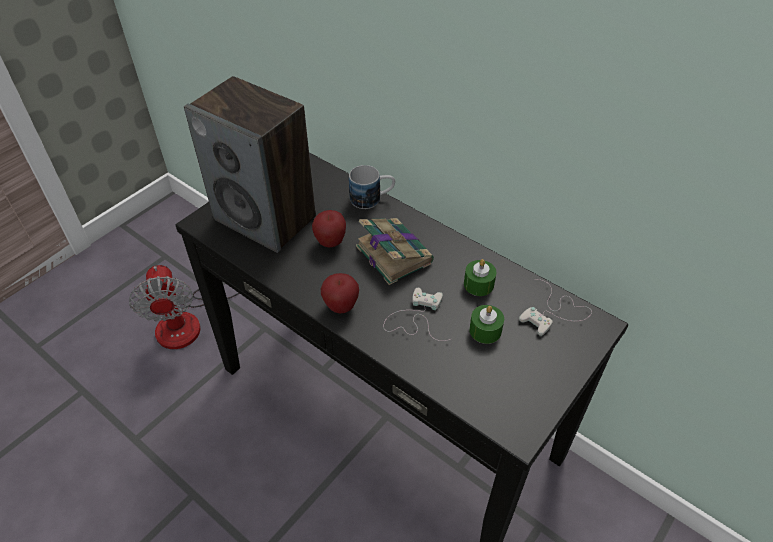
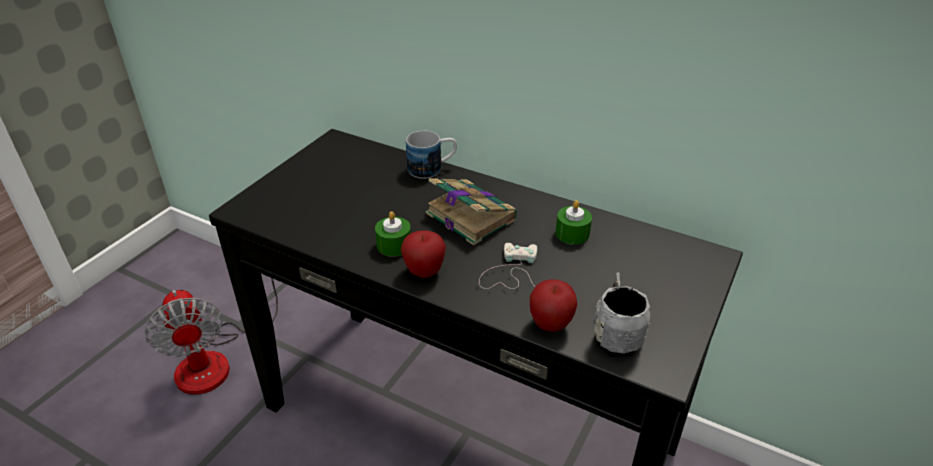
camera: 10 degrees left, 10 degrees down
(266, 218) = (316, 198): speaker -> none
(330, 242) = (396, 213): apple -> apple (550, 324)
(485, 330) = (593, 276): green candle -> green candle (394, 245)
(487, 393) = (616, 336): none -> grey mug
(554, 312) = (662, 250): white game controller -> none

